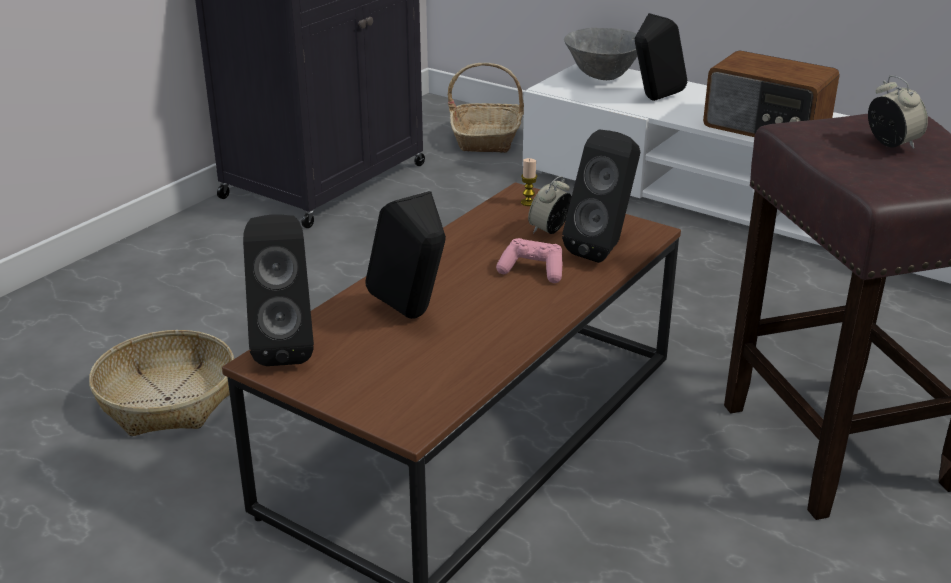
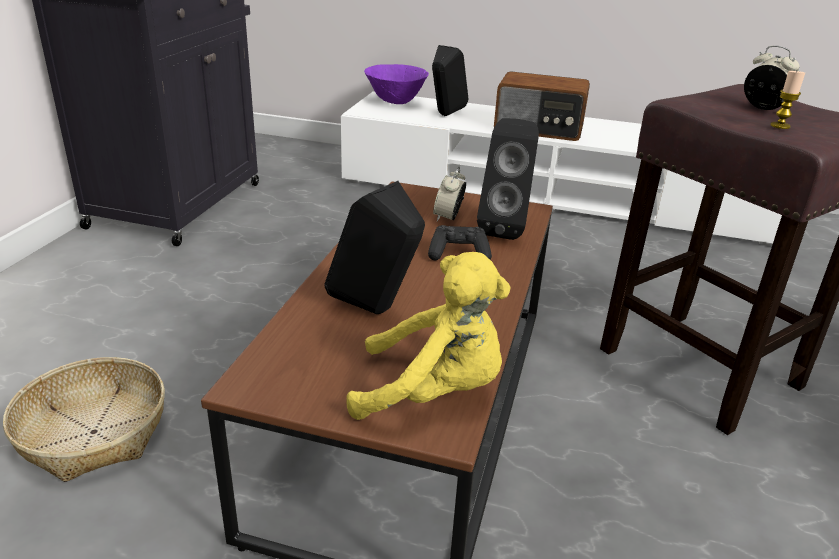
camera: 20 degrees left, 0 degrees up
(285, 347) = (263, 365): black speaker -> none
(419, 393) = (434, 392): none -> yellow plush toy
(487, 138) = (301, 160): basket -> none
(528, 202) = (414, 196): candle -> candle (780, 126)
(532, 271) = (459, 254): pink game controller -> black game controller
(602, 77) = (395, 102): grey bowl -> purple bowl

